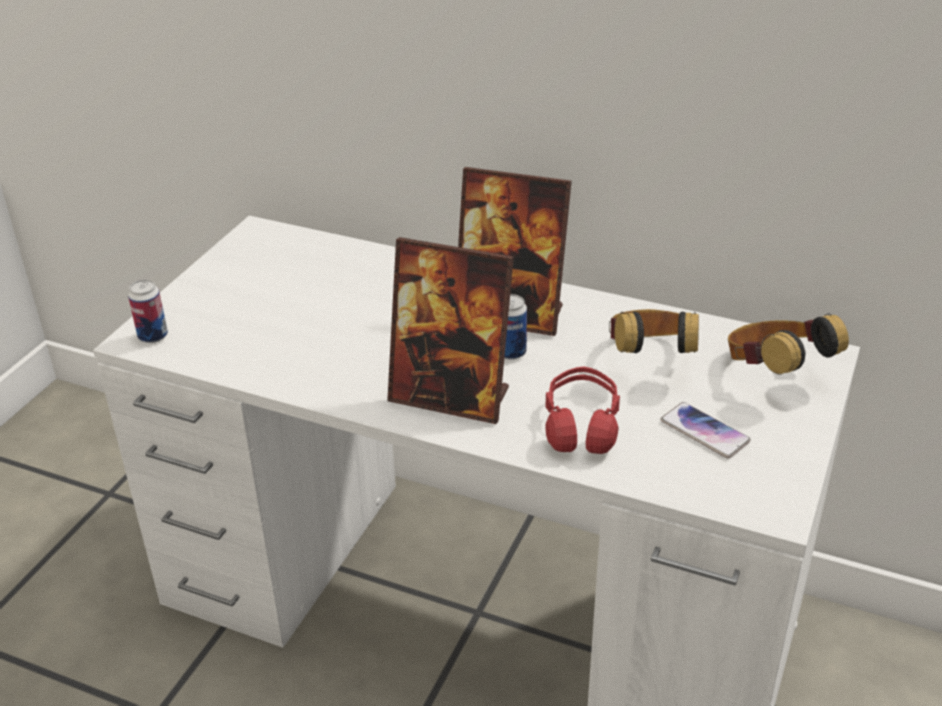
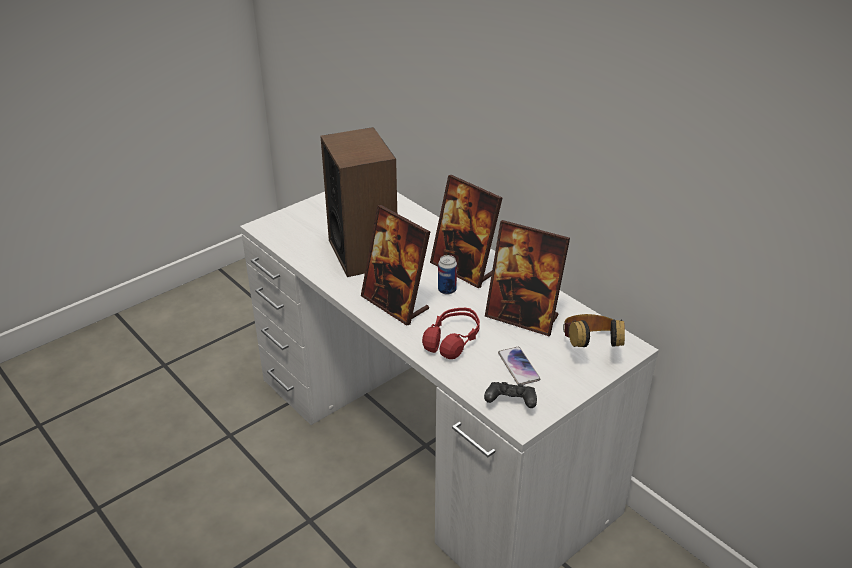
camera: 25 degrees right, 0 degrees up
(153, 336) = (272, 227): can -> none
(337, 334) = (363, 253): none -> speaker
(650, 359) = (522, 317): headphones -> picture frame
(739, 489) = (510, 403): none -> black game controller

